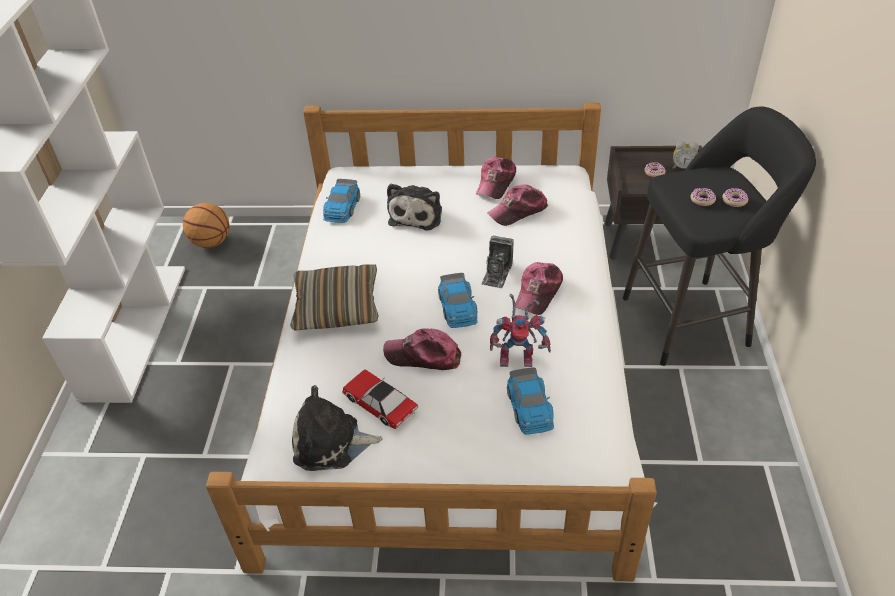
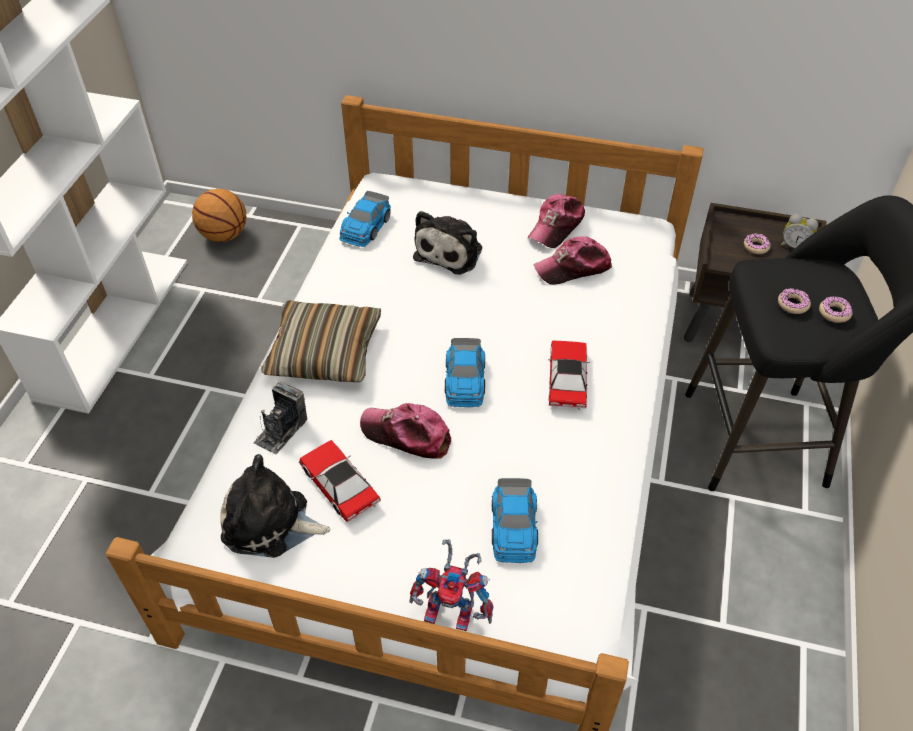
camera: 10 degrees right, 5 degrees up
(497, 273) = (524, 345): camera -> camera (281, 430)
(519, 357) = (520, 459): toy robot -> toy robot (454, 611)
(538, 292) = (567, 379): cap -> toy car

